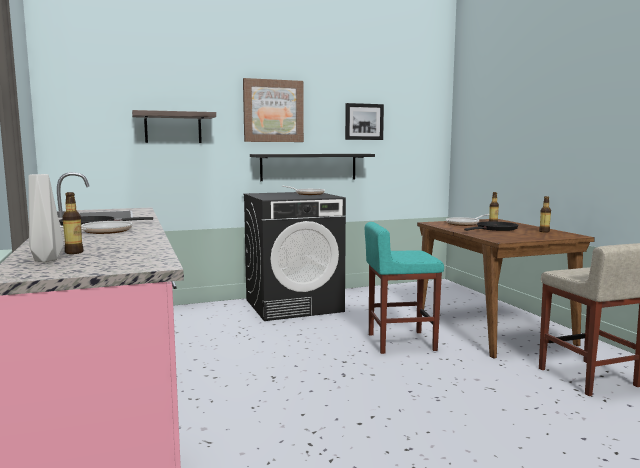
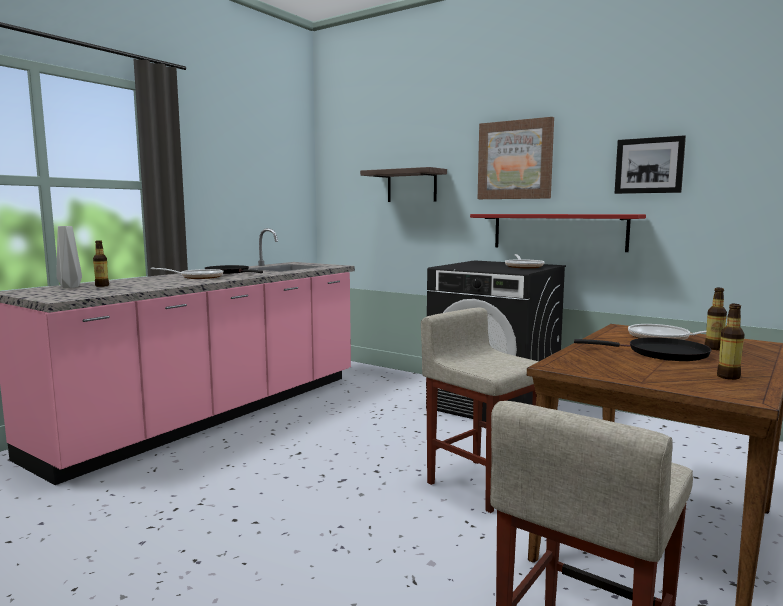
camera: 55 degrees right, 0 degrees up
(309, 167) = (558, 231): black shelf -> red shelf
(400, 342) = (481, 483): turquoise stool -> beige stool

